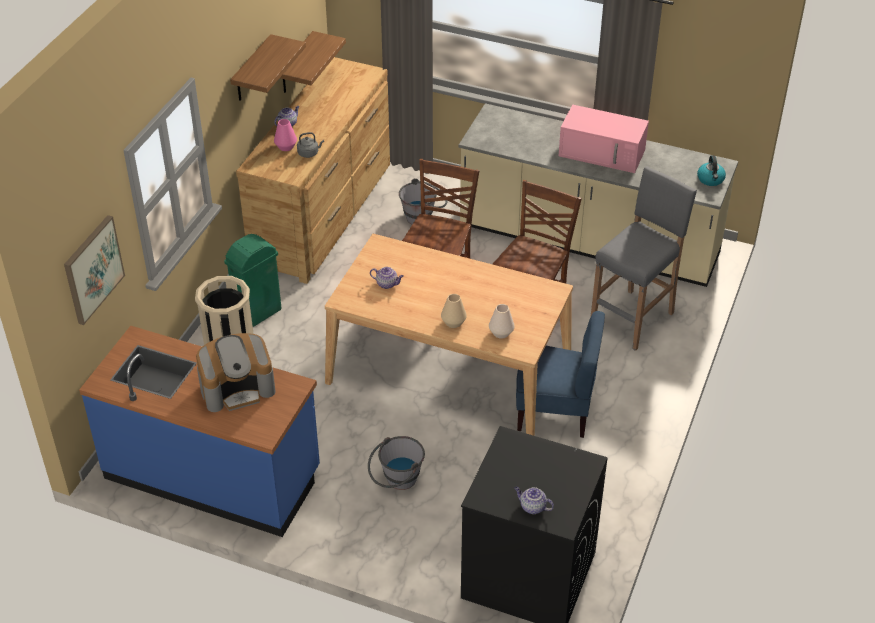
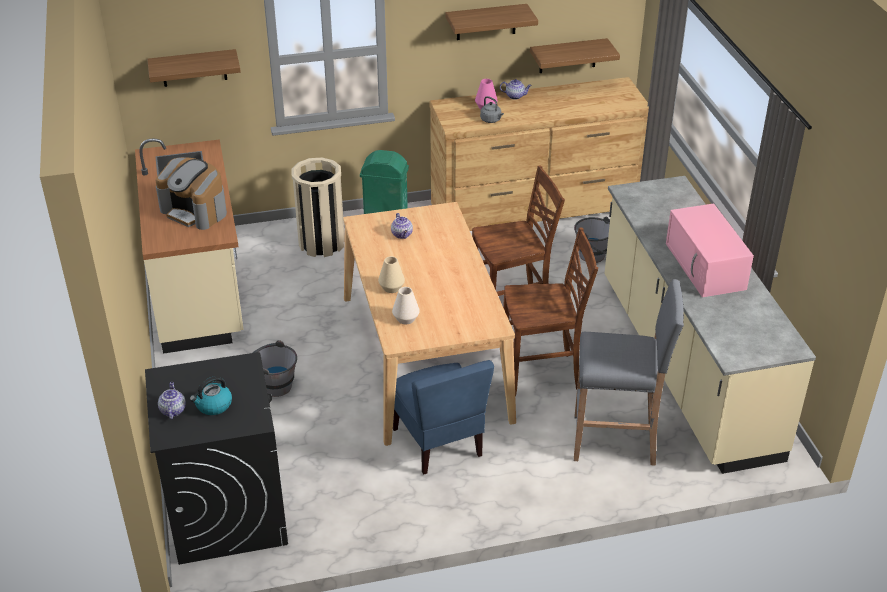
camera: 55 degrees right, 5 degrees down
(93, 269) = (194, 68): picture -> shelf
(213, 474) = (199, 290): blue counter -> beige counter
(710, 179) = (758, 349): kettle -> kettle (213, 405)

